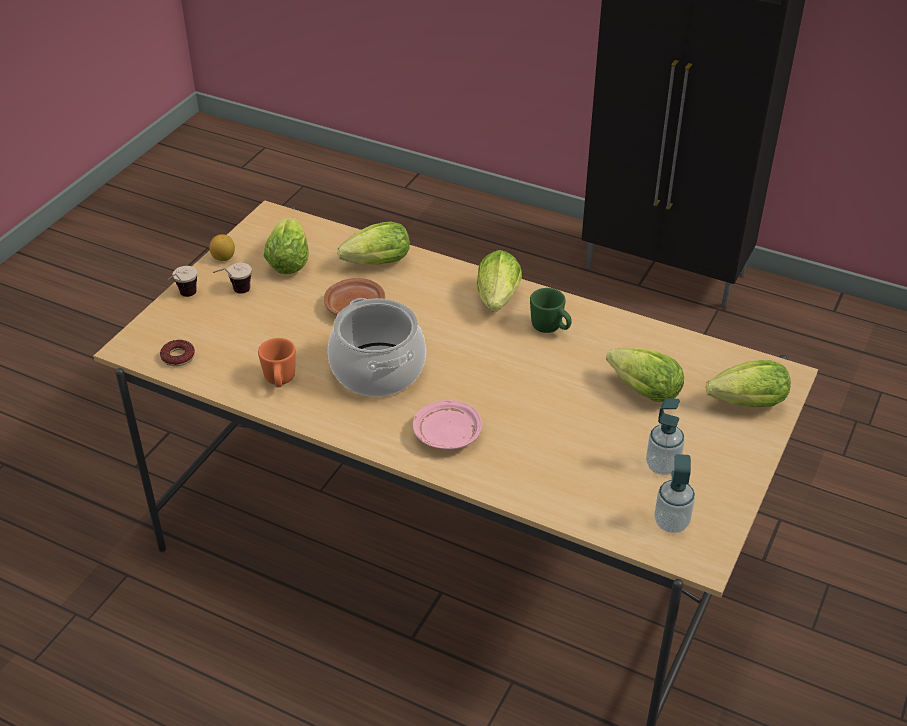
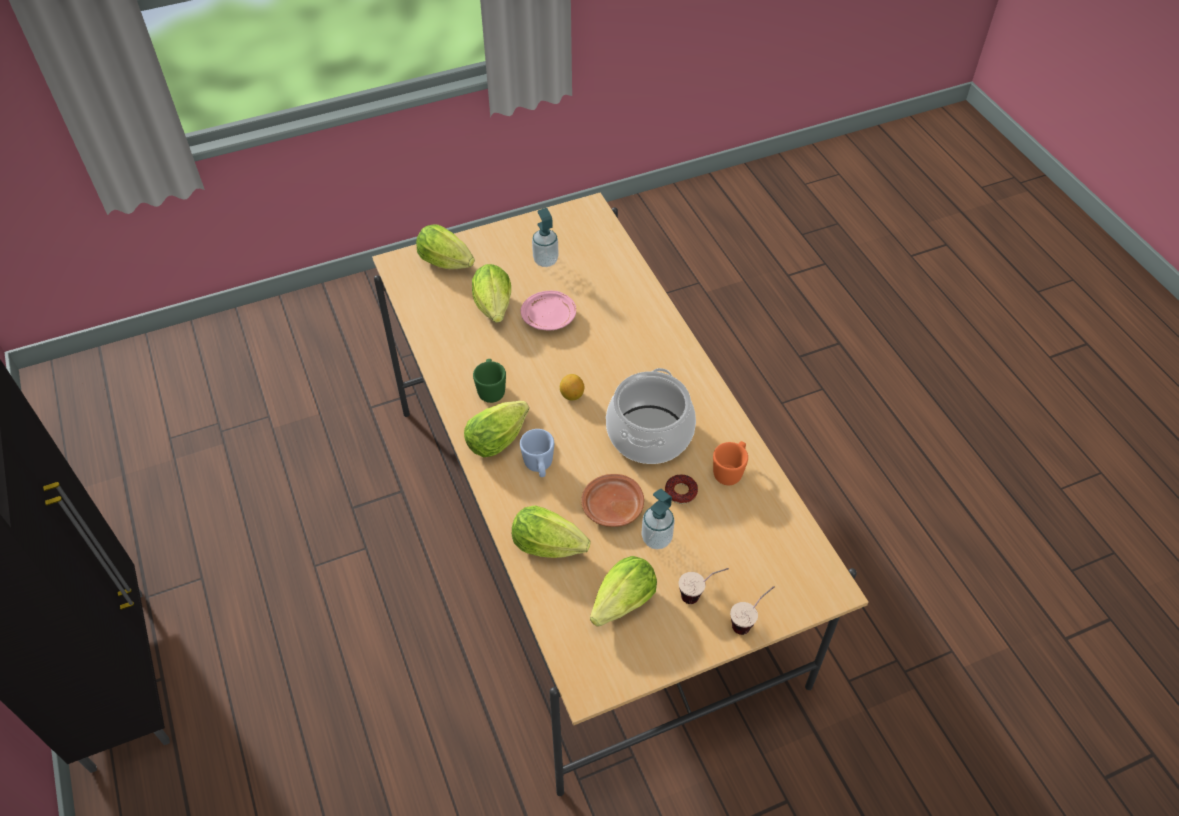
camera: 140 degrees left, 10 degrees up
(178, 357) = (795, 550): donut -> donut (681, 492)
(224, 258) = (677, 653): lemon -> lemon (571, 395)
(442, 301) = (539, 467): none -> blue mug
(447, 435) = (651, 355): pink plate -> pink plate (549, 317)
(671, 522) = (581, 232): soap dispenser -> soap dispenser (656, 538)

